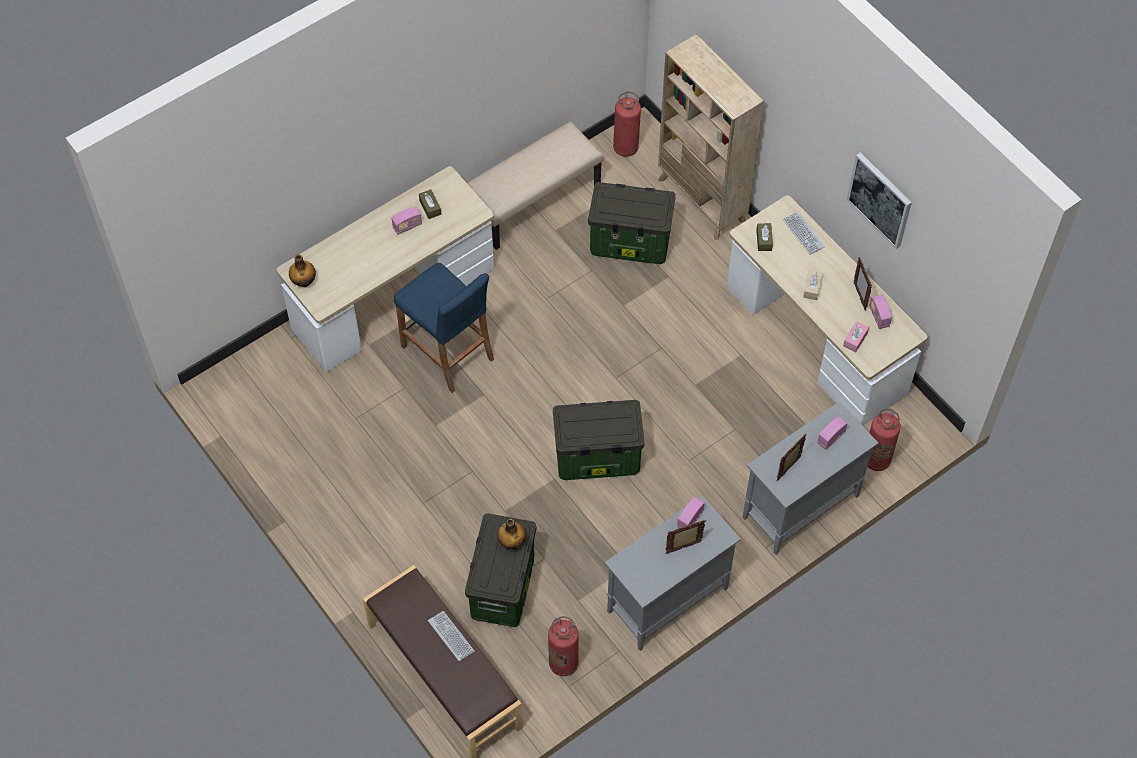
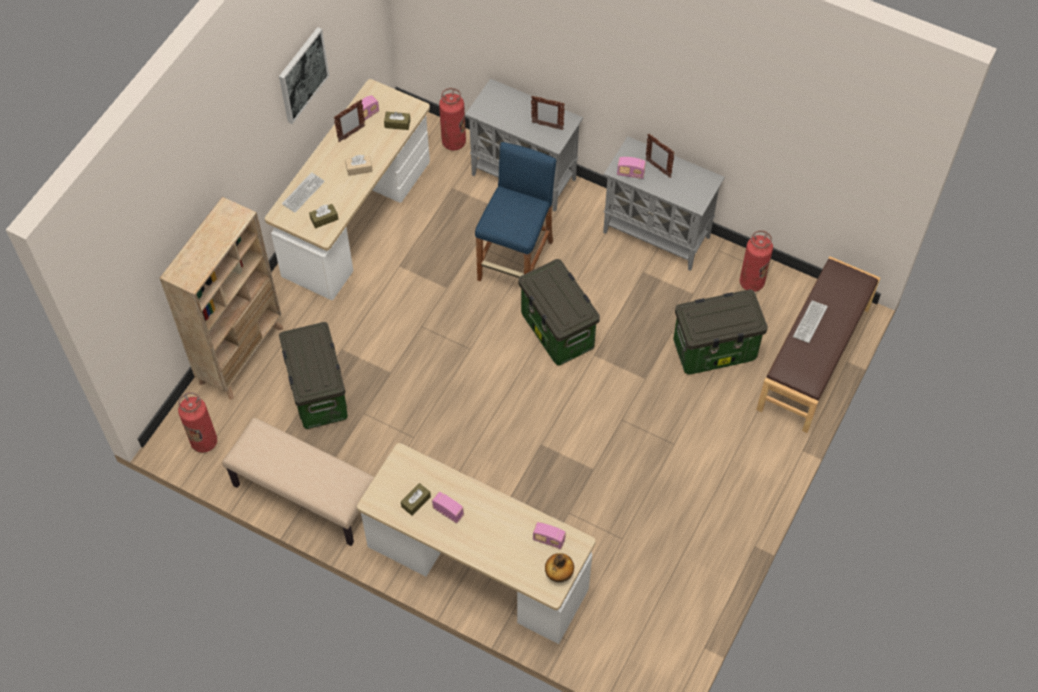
camera: 115 degrees left, 0 degrees up
(447, 352) = (513, 494): blue stool -> blue stool (516, 261)
(512, 542) = (703, 313): bottle -> none
(830, 437) = (503, 108): radio -> radio (549, 540)
(855, 339) = (397, 124): pink tissue box -> brown tissue box

